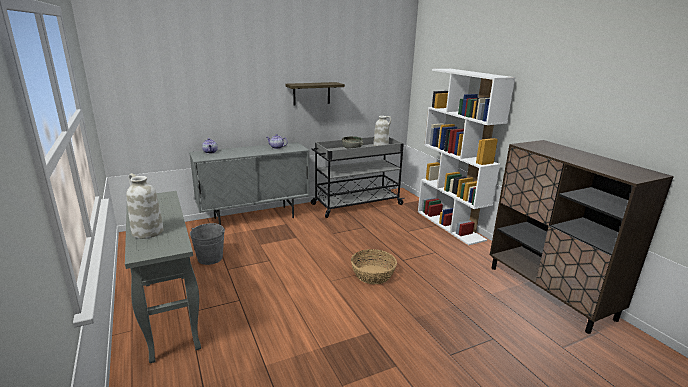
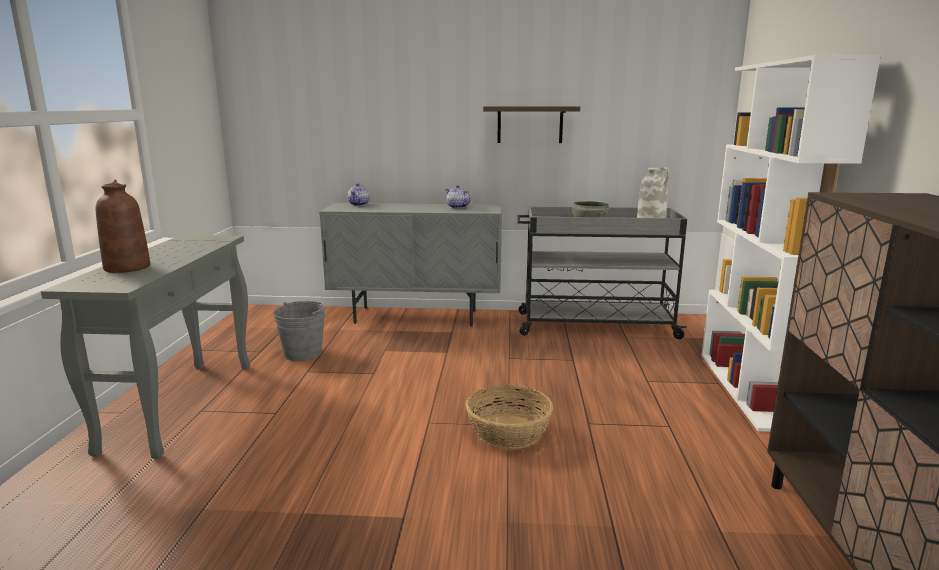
camera: 30 degrees right, 5 degrees down
(147, 232) = (126, 267): white vase -> brown vase

